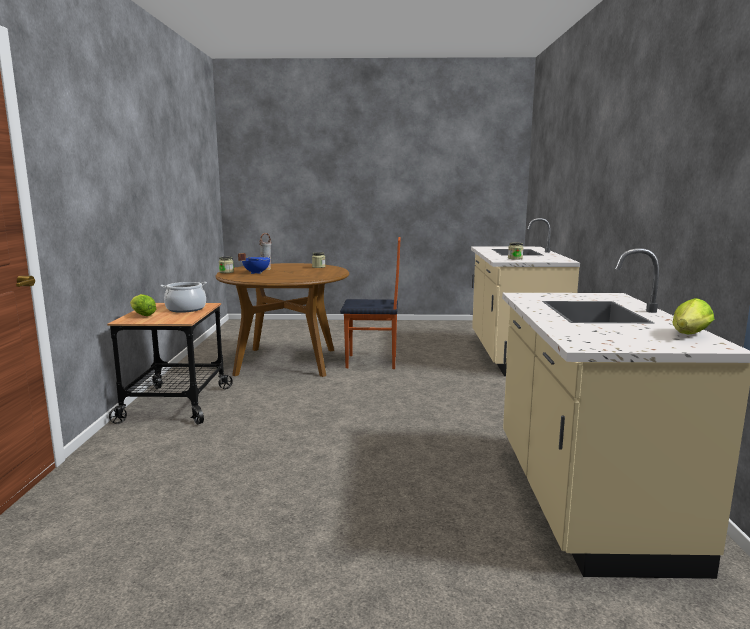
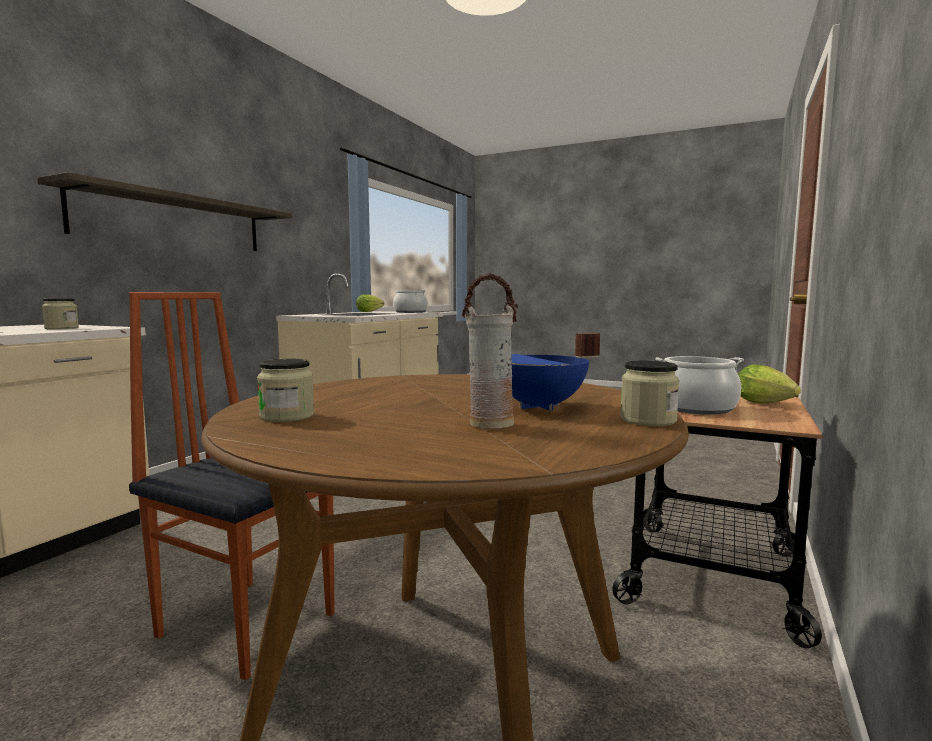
camera: 155 degrees left, 5 degrees down
(600, 338) = (410, 312): none -> cooking pot
(627, 187) = (174, 222): none -> shelf

